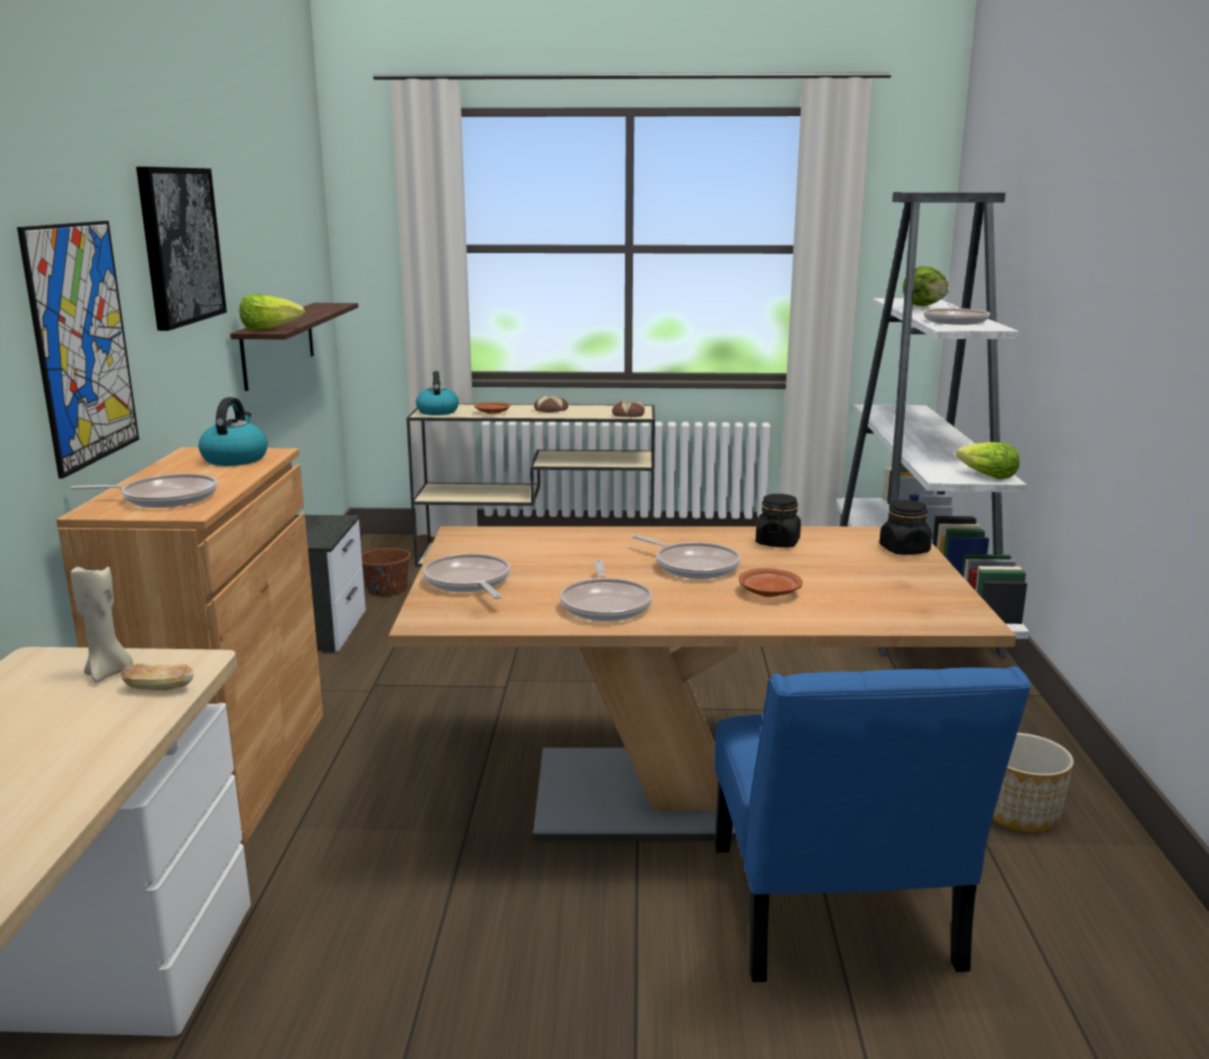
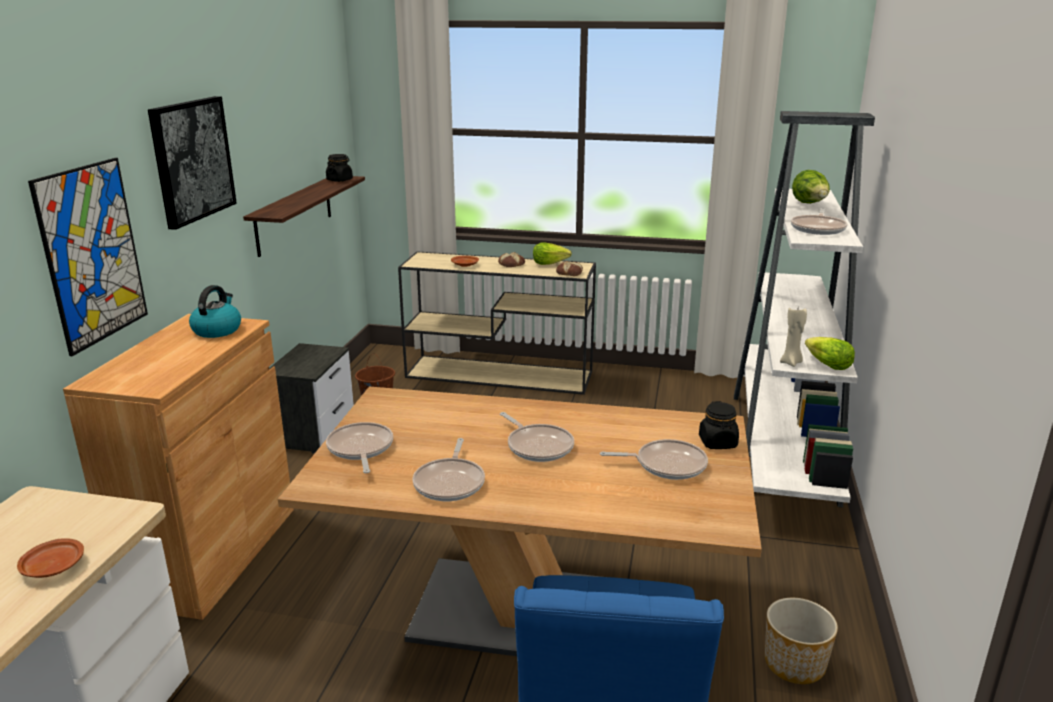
camera: 10 degrees right, 5 degrees up
(108, 673) = (70, 519): beige candle -> beige candle (791, 363)
(159, 689) = (96, 538): bread -> none
(164, 498) = (145, 371): frying pan -> frying pan (666, 465)
(270, 329) = (275, 211): lettuce -> lettuce (549, 263)
(437, 411) = (424, 261): kettle -> none
(768, 592) = (583, 480): brown plate -> brown plate (53, 567)
(777, 542) = (618, 425): black jar -> black jar (339, 180)

